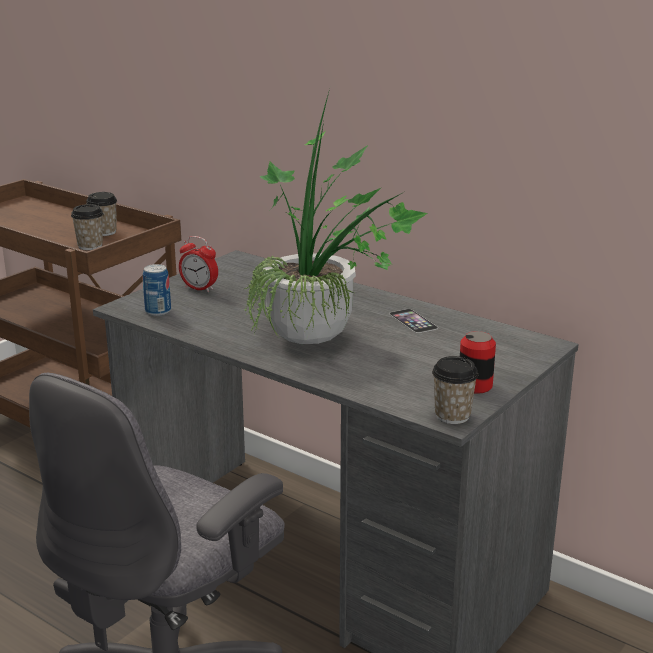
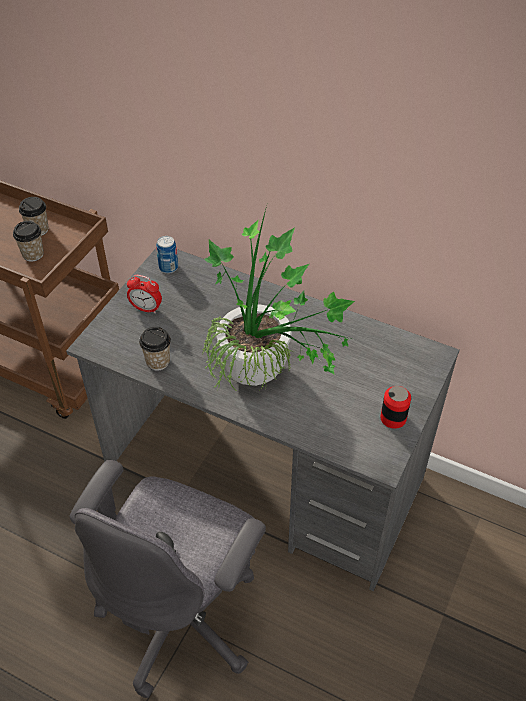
camera: 10 degrees left, 25 degrees up
(158, 311) = (122, 347): can -> can (168, 267)
(413, 321) = (329, 335): phone -> none
(452, 415) = (384, 460): cup -> cup (158, 361)

